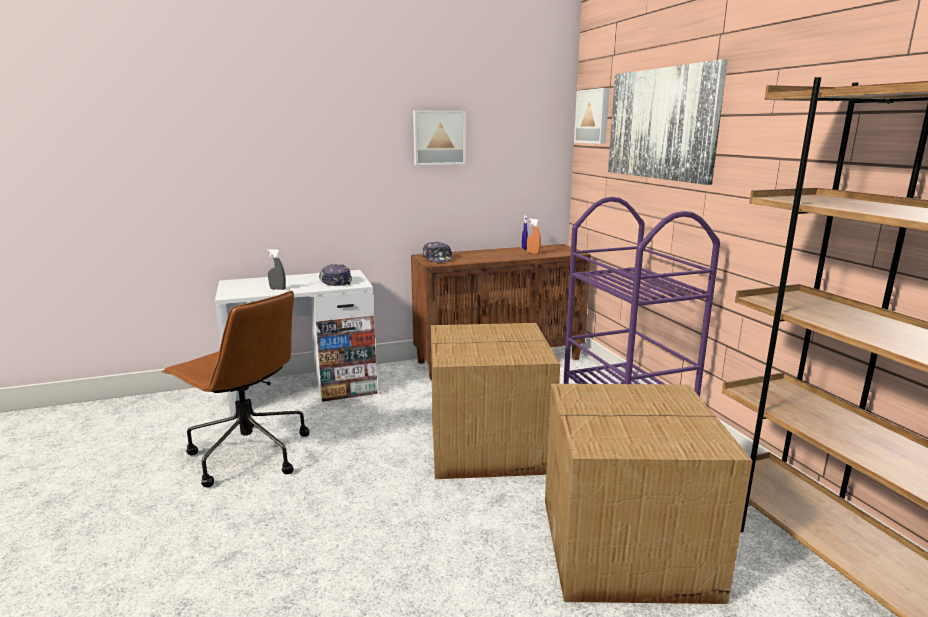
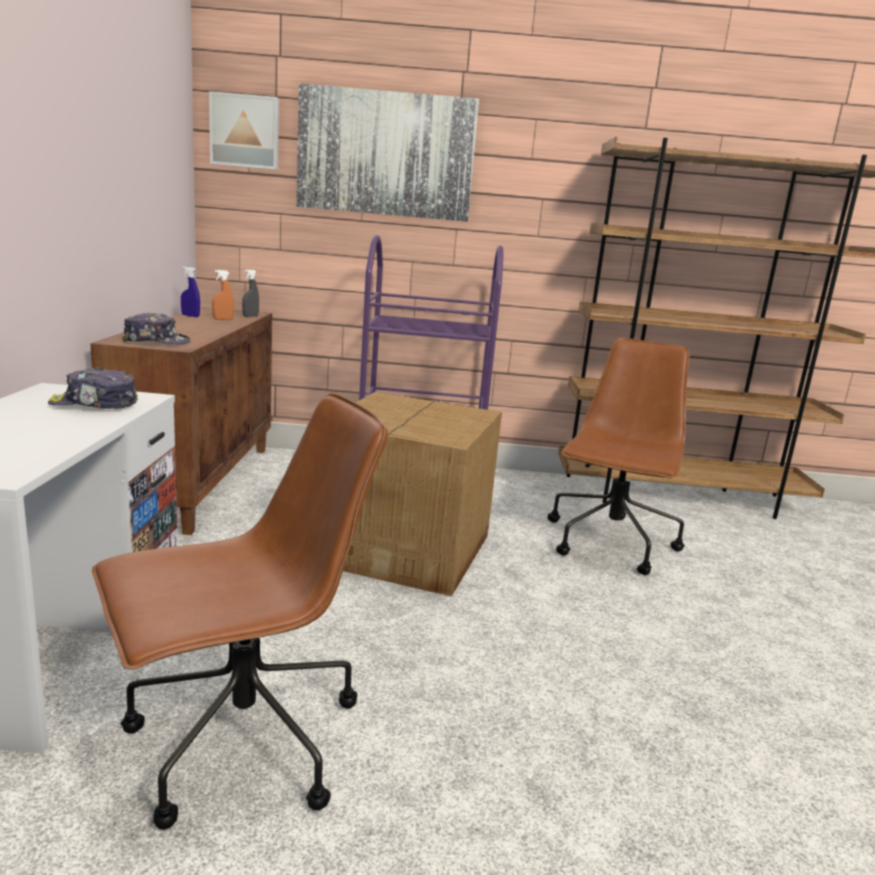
camera: 70 degrees left, 0 degrees up
(277, 289) = (49, 438): grey spray bottle -> grey spray bottle (250, 316)
(438, 137) = (98, 133): picture -> none
(628, 548) = (610, 543): cardboard box -> brown office chair

